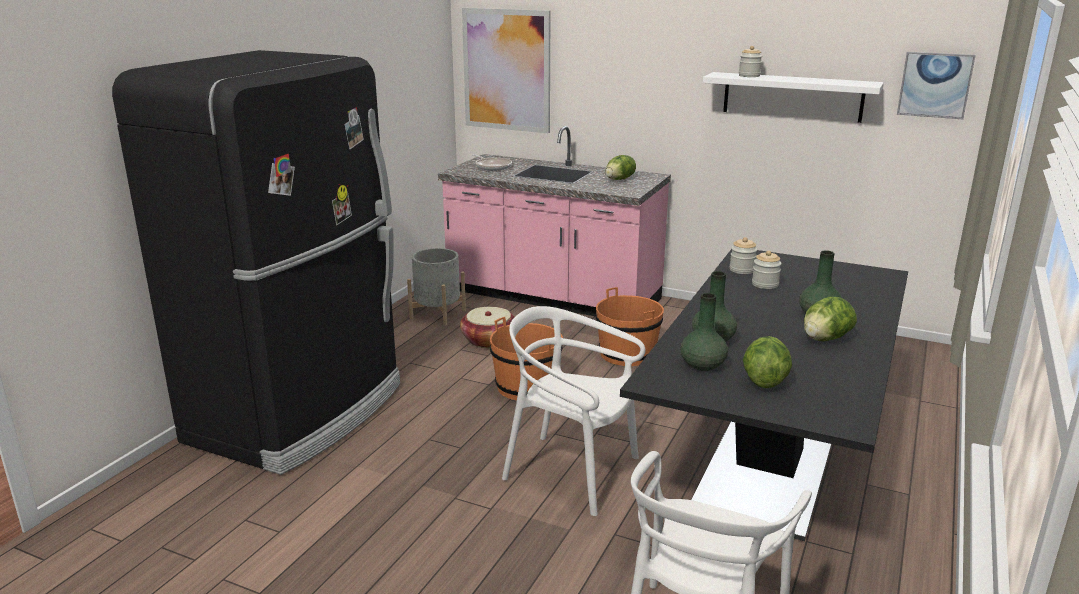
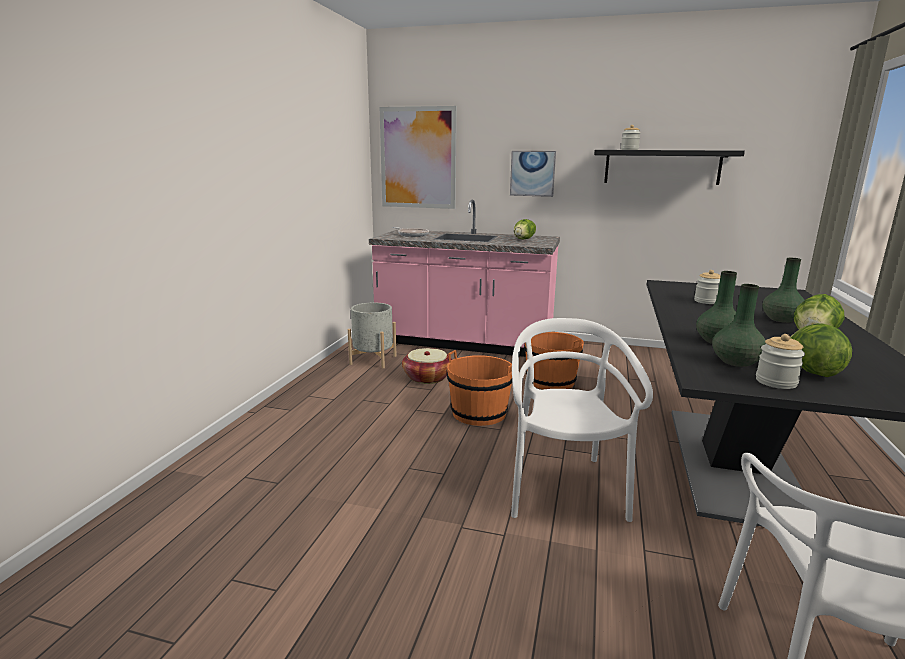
camera: 10 degrees left, 5 degrees down
(300, 413) = (269, 453): black fridge -> none
(571, 472) = (563, 488): white chair -> white chair turned 75 degrees clockwise
(742, 270) = (674, 293): jar -> jar (776, 382)
(792, 97) = (662, 167): white shelf -> black shelf
(935, 85) = (779, 151): picture -> picture (532, 173)

